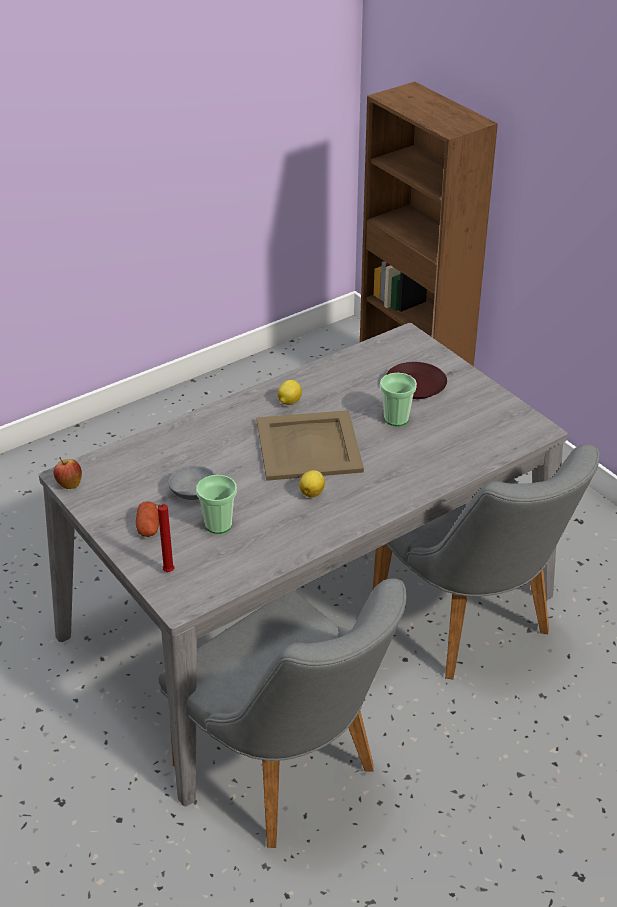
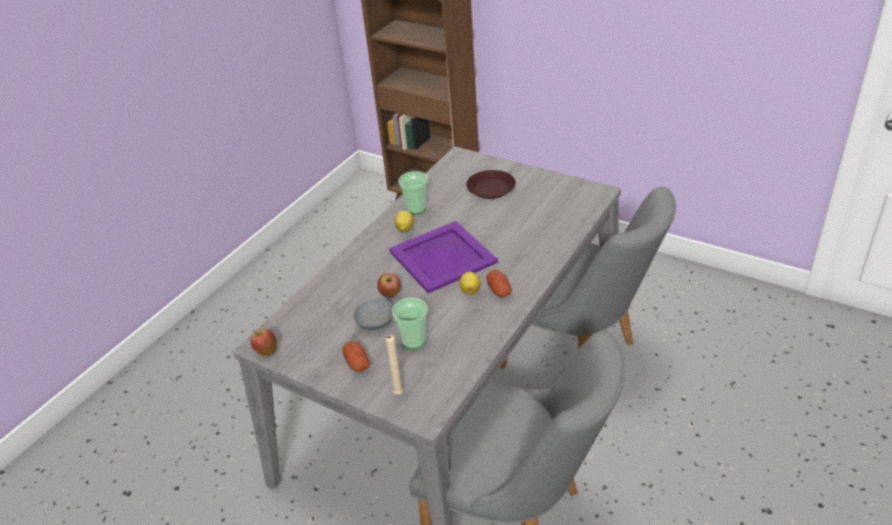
camera: 20 degrees left, 0 degrees up
(167, 572) = (398, 394): red candle -> beige candle
(226, 468) = (390, 294): none -> apple
(309, 445) = (443, 256): beige tray -> purple tray
(343, 503) = (499, 290): none -> potato
(396, 419) = (494, 216): cup -> cup (416, 208)

